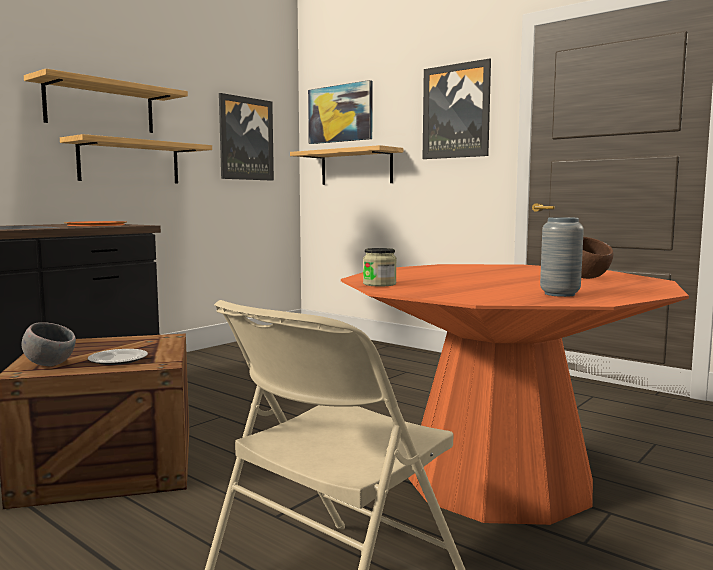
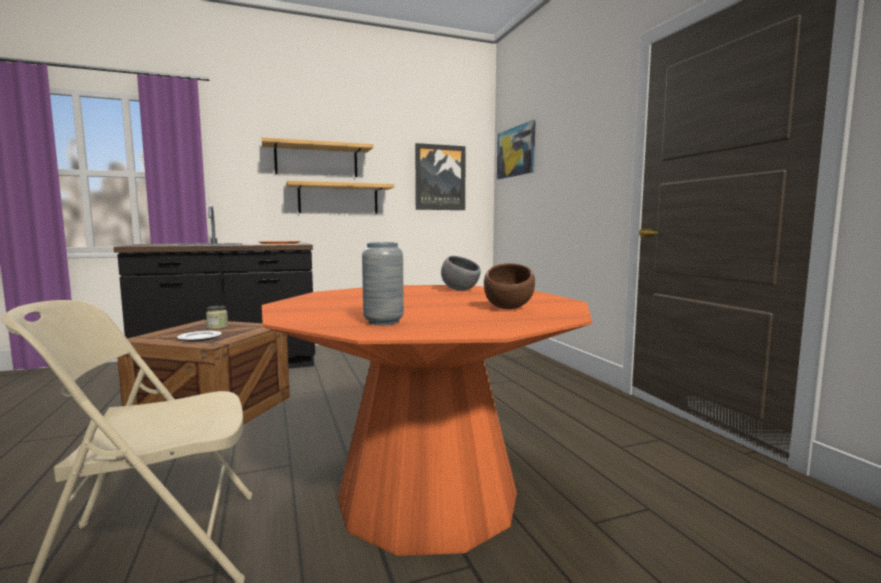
camera: 30 degrees right, 0 degrees up
(50, 364) = (163, 336): grey bowl -> grey bowl (460, 290)
(356, 167) = (524, 197): shelf -> none
(379, 284) = (308, 298): jar -> jar (217, 327)
(456, 111) = (589, 141): picture -> none

